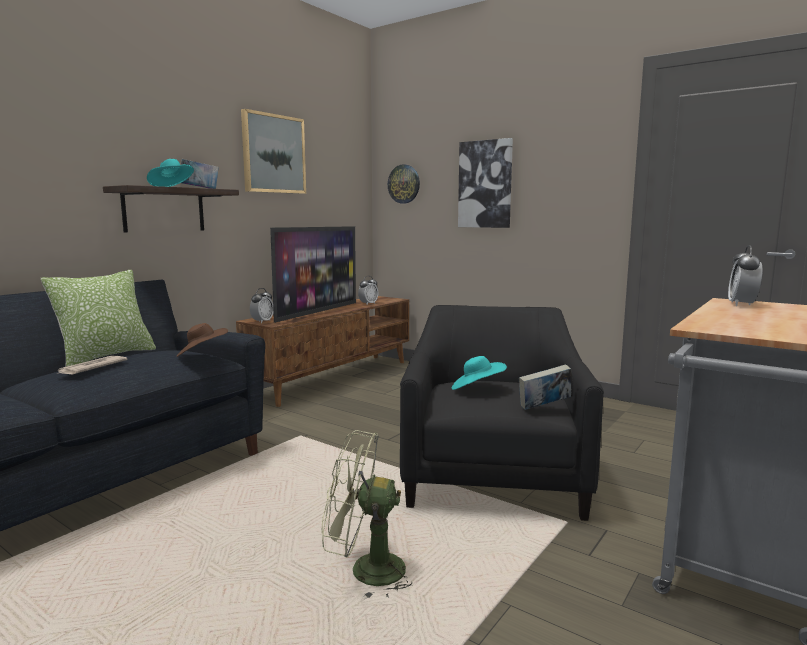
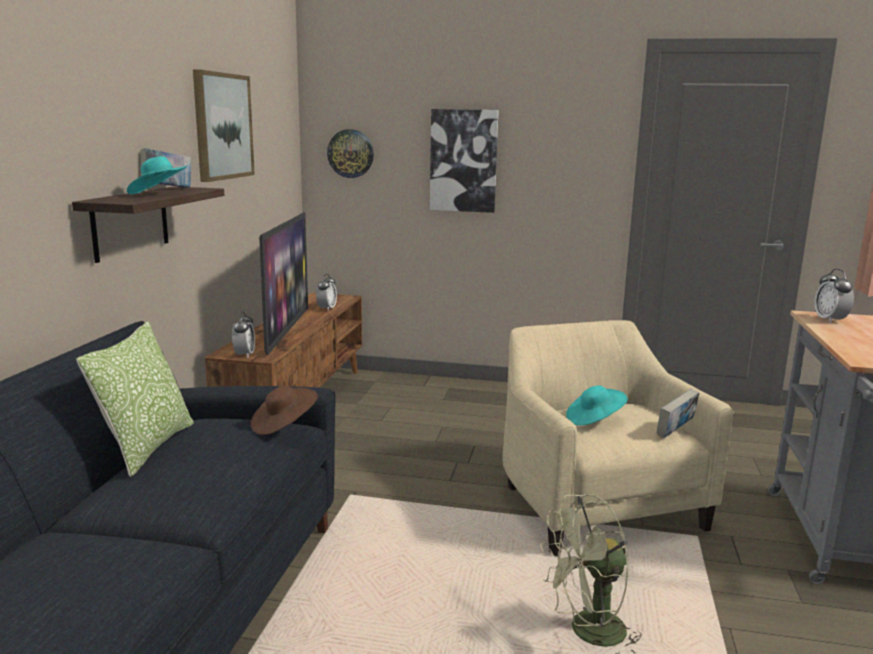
camera: 25 degrees left, 5 degrees up
(91, 368) = (182, 472): newspaper -> none
(493, 478) = (595, 504): black armchair -> beige armchair

